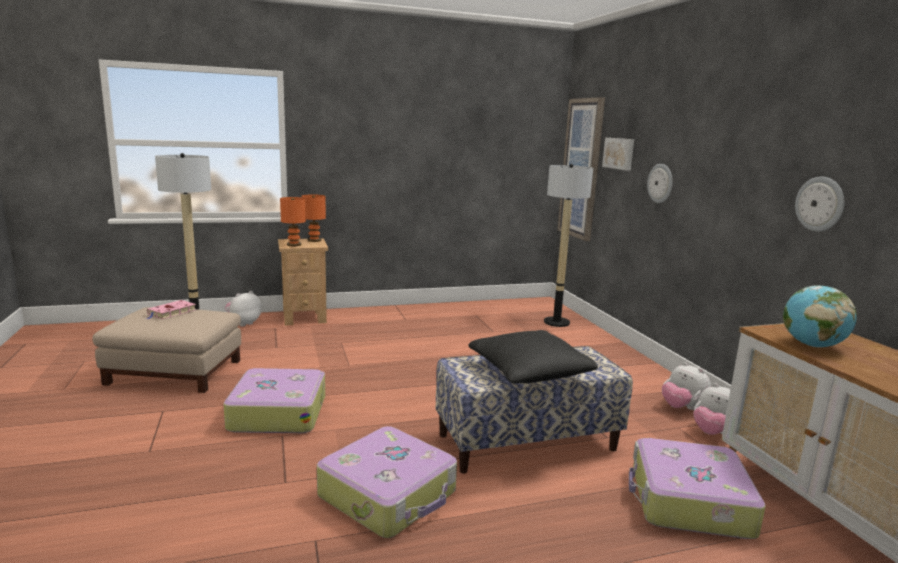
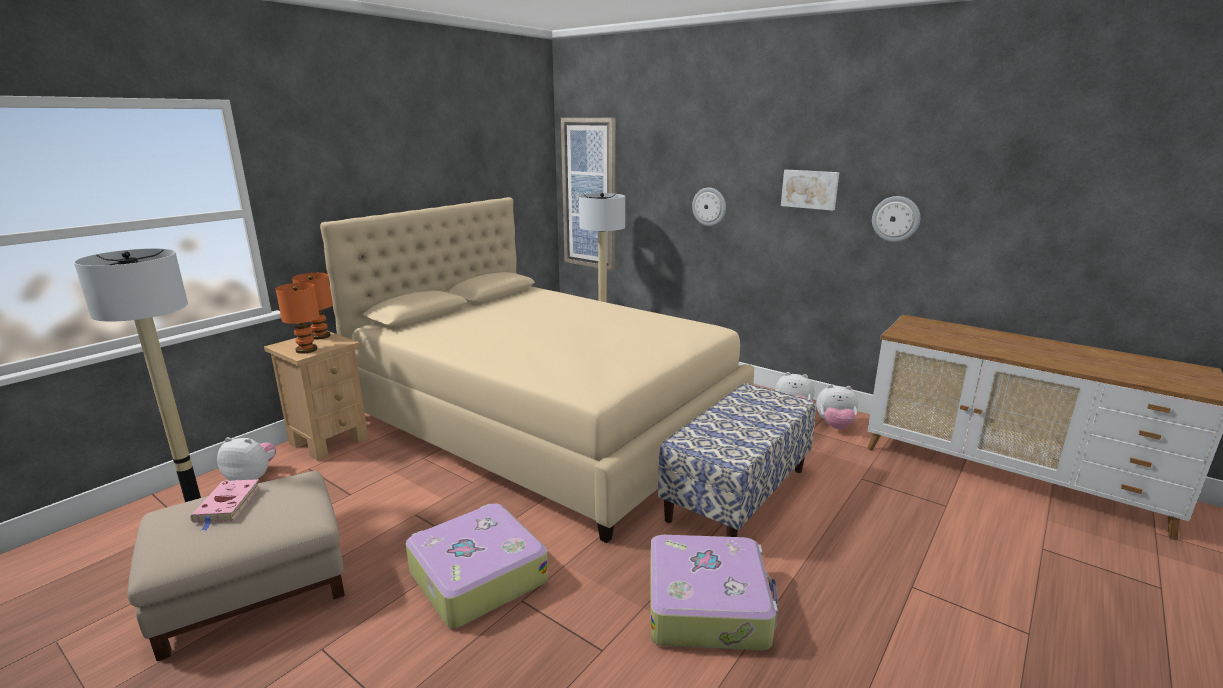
camera: 35 degrees left, 5 degrees up
(243, 323) = (252, 478): plush toy -> plush toy turned 90 degrees clockwise
(450, 347) = (546, 421): none -> beige bed
(529, 372) = (749, 427): black pillow -> none
(619, 153) = (646, 177): picture -> picture (810, 189)
(688, 502) = (891, 492): suitcase -> none
(812, 345) = (941, 338): globe -> none

